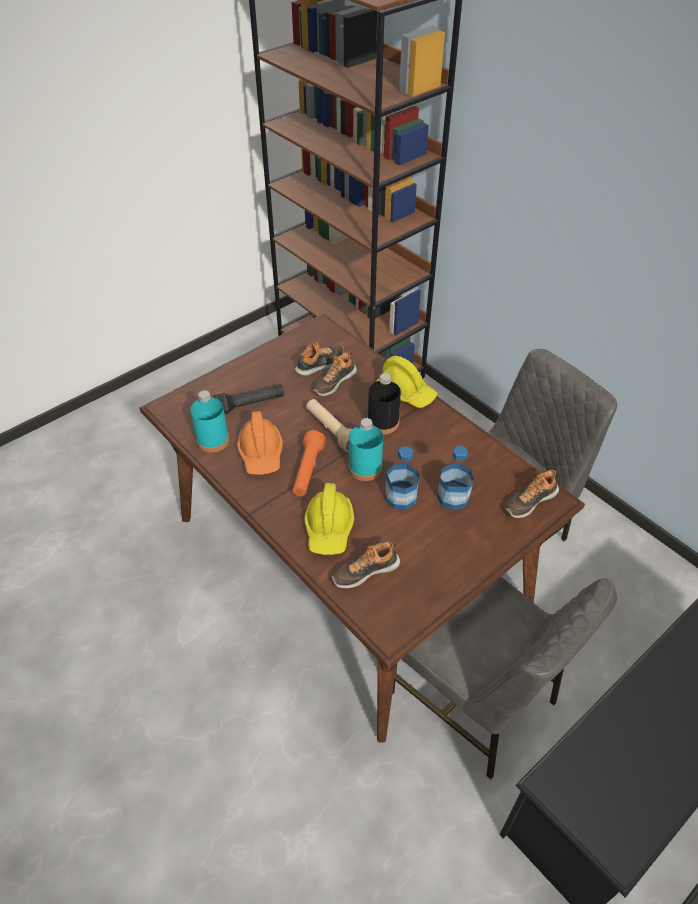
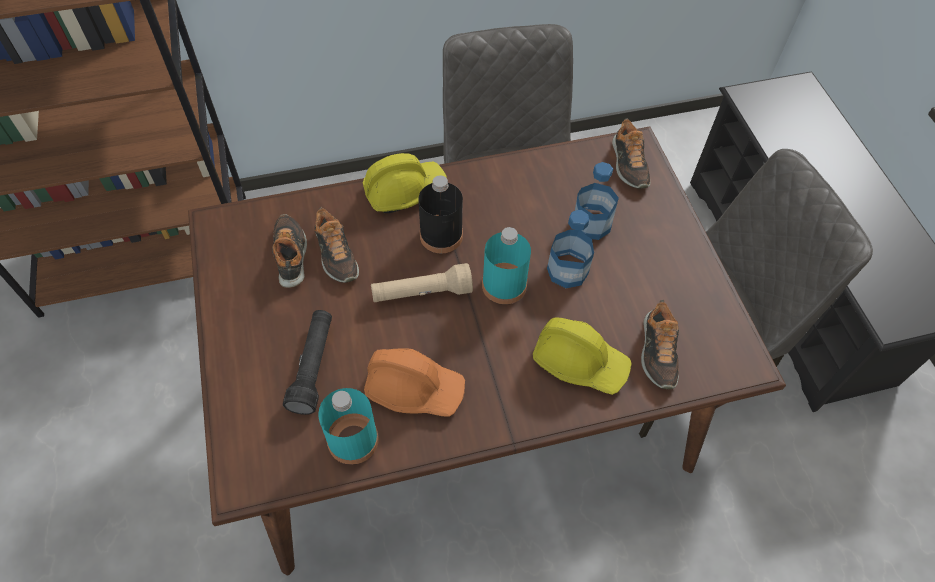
camera: 65 degrees left, 10 degrees up
(307, 471) = (476, 347): orange flashlight -> none

